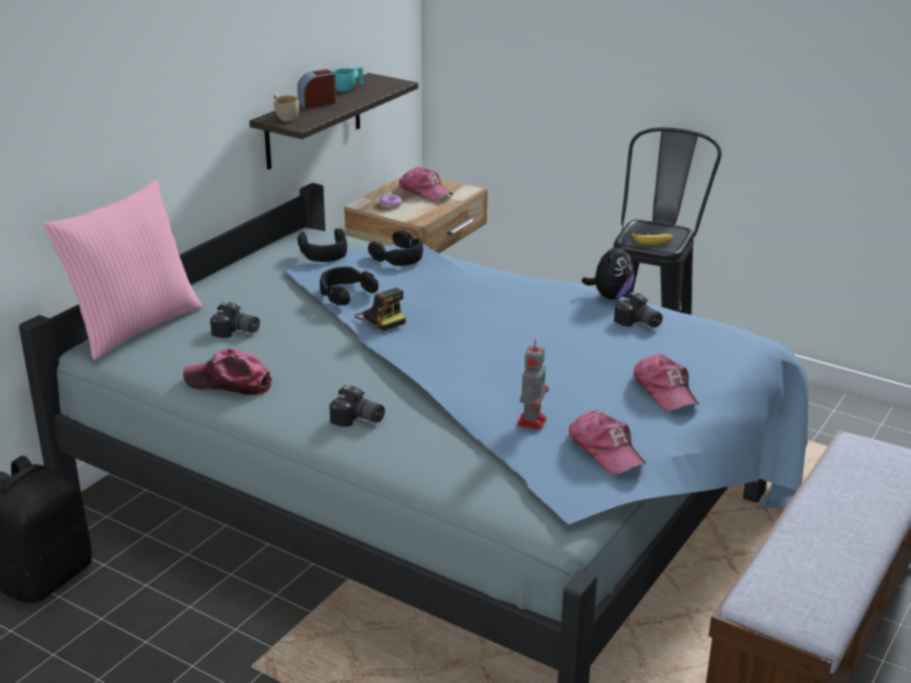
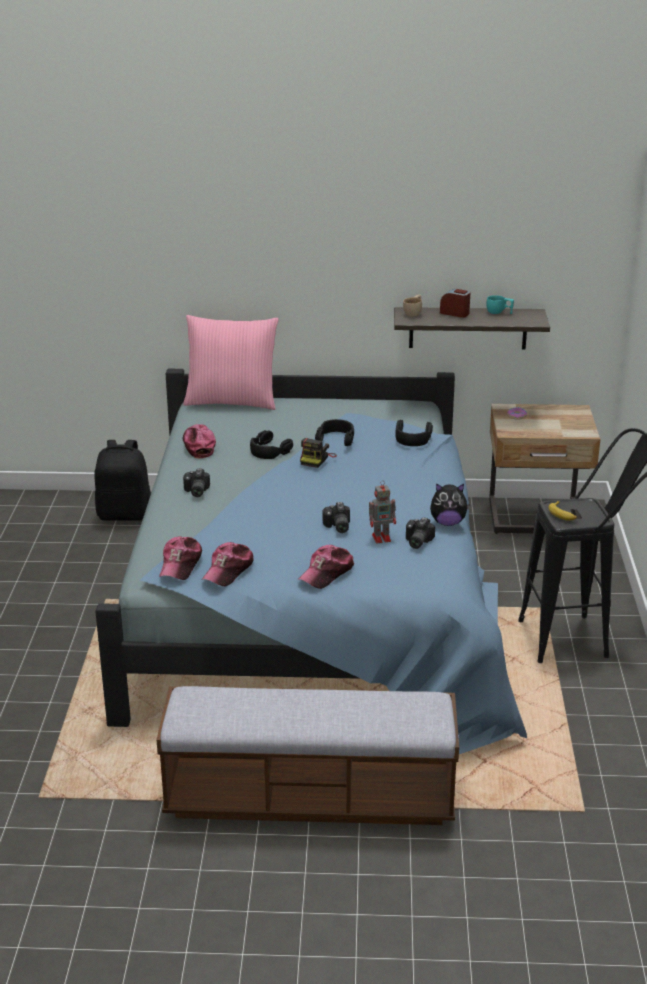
camera: 60 degrees right, 0 degrees up
(236, 332) = (257, 428): camera -> camera (337, 527)
(324, 252) = (384, 415): black headphones -> black headphones (269, 450)
(425, 192) = (557, 420): cap -> cap (180, 565)
(532, 421) = (238, 538): toy robot -> toy robot (382, 538)

